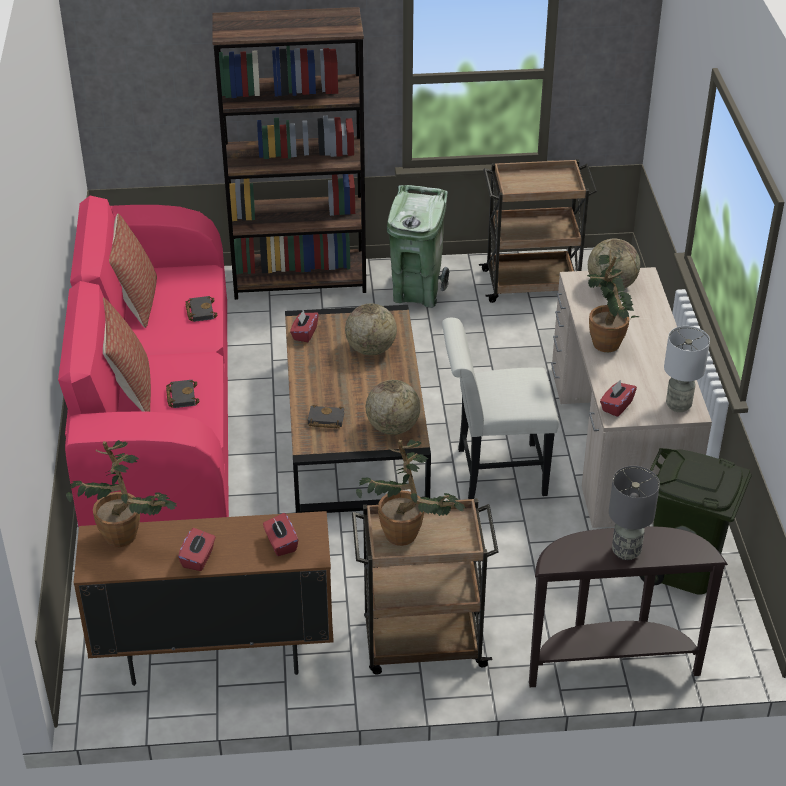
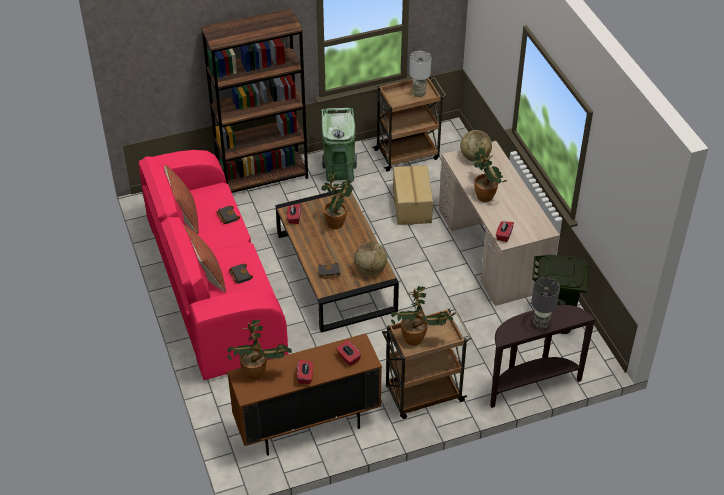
camera: 15 degrees left, 5 degrees up
(371, 349) = (338, 221): globe -> potted plant
(493, 472) = (427, 282): white chair -> none
(512, 356) = (412, 205): none -> cardboard box
(678, 405) = (538, 228): grey table lamp -> grey table lamp (419, 93)

